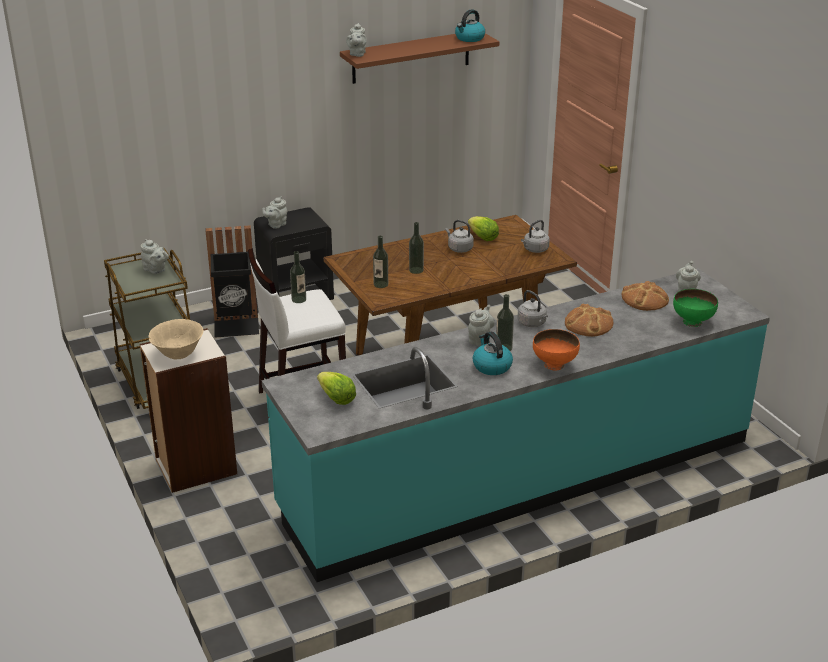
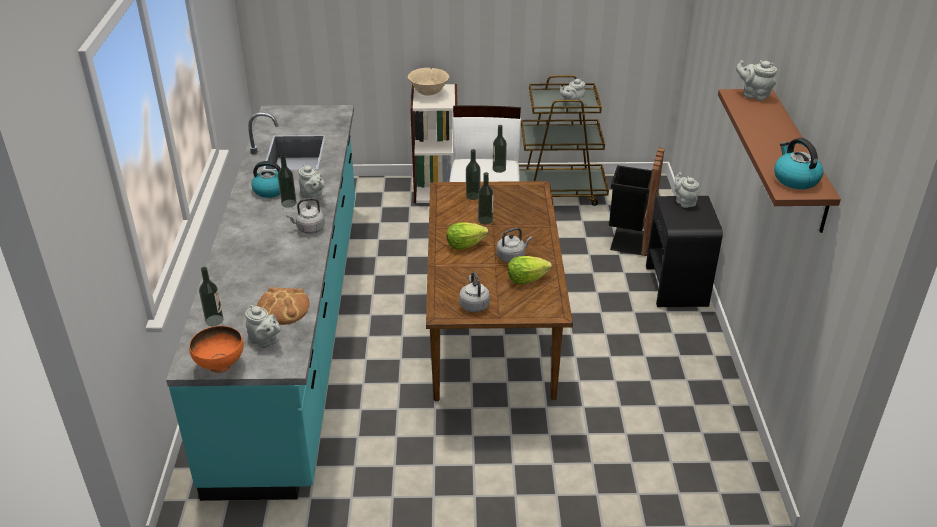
camera: 115 degrees right, 5 degrees up
(336, 399) = (301, 124): lettuce -> lettuce (464, 245)
(555, 365) = (240, 218): orange bowl -> orange bowl (220, 366)
(588, 324) = (277, 257): bread -> none
(692, 322) = (214, 320): green bowl -> bottle

